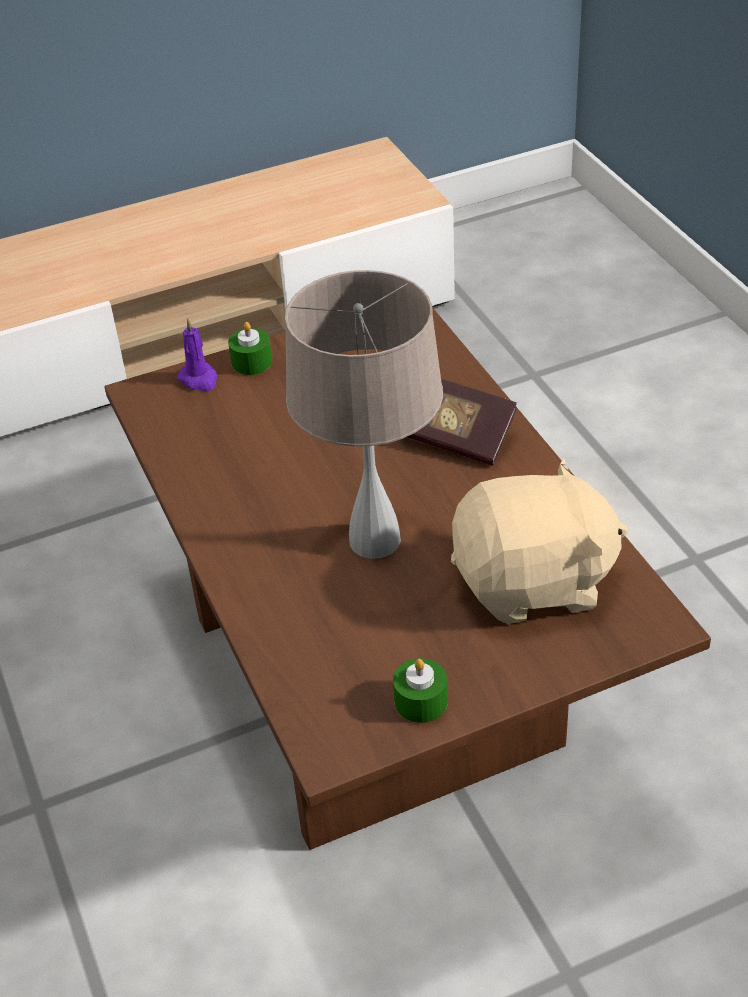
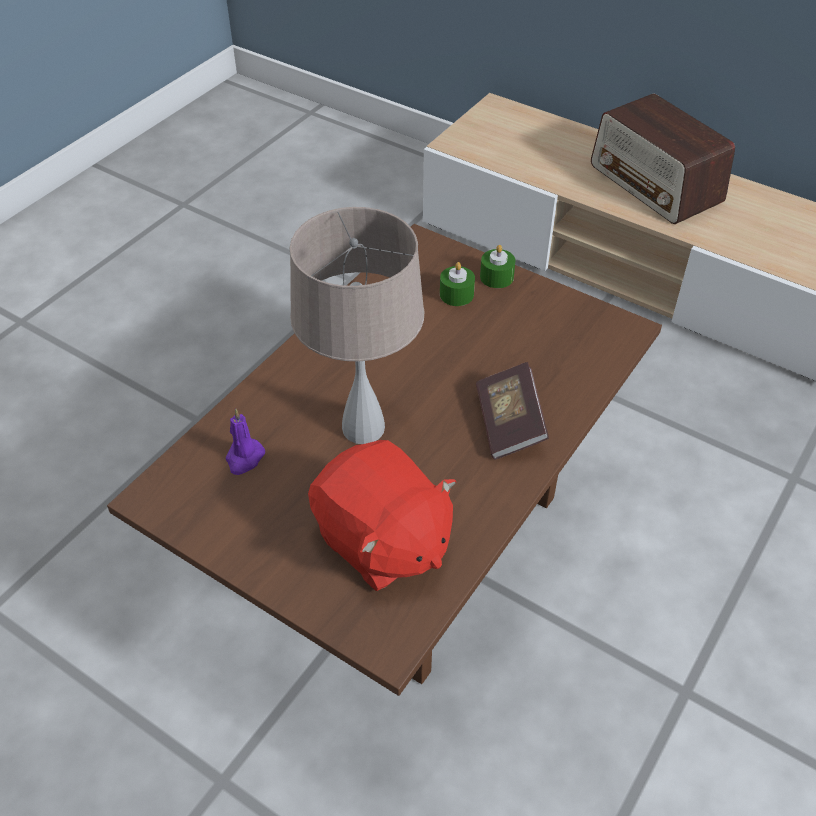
camera: 55 degrees right, 5 degrees up
(171, 232) = (655, 184): none -> radio
(199, 379) = (456, 261): purple candle -> purple candle (244, 458)
(421, 701) = (221, 526): green candle -> green candle (456, 294)
(534, 583) = (382, 541): beige plush toy -> red plush toy

